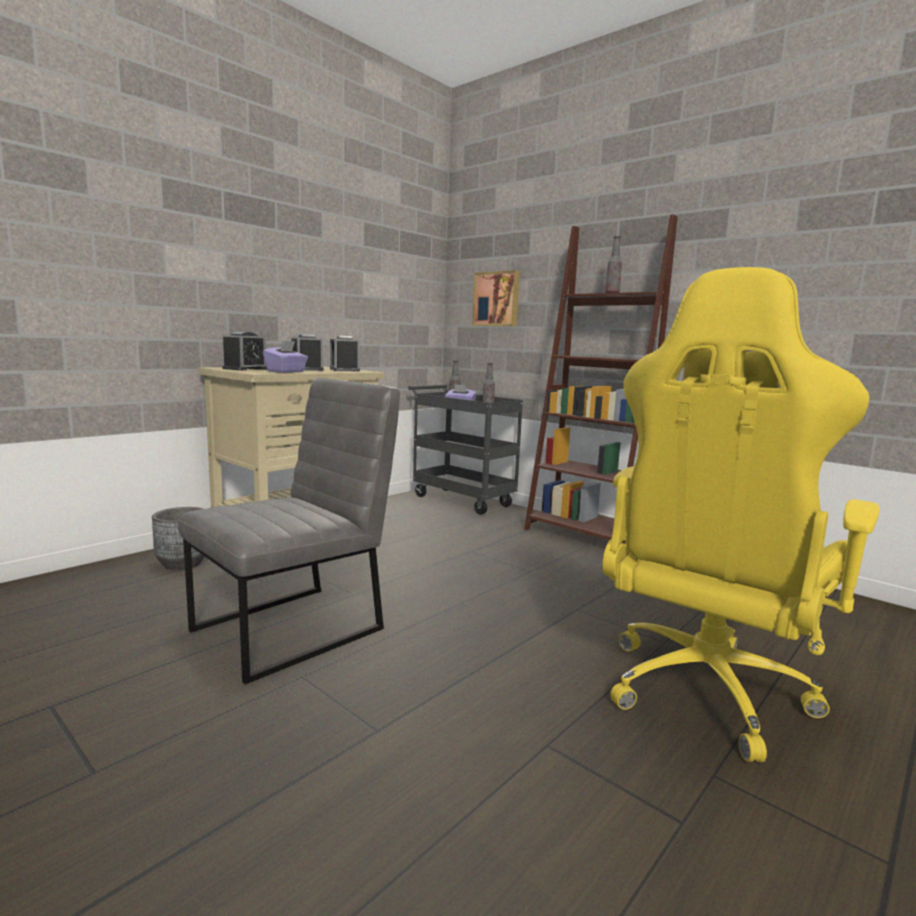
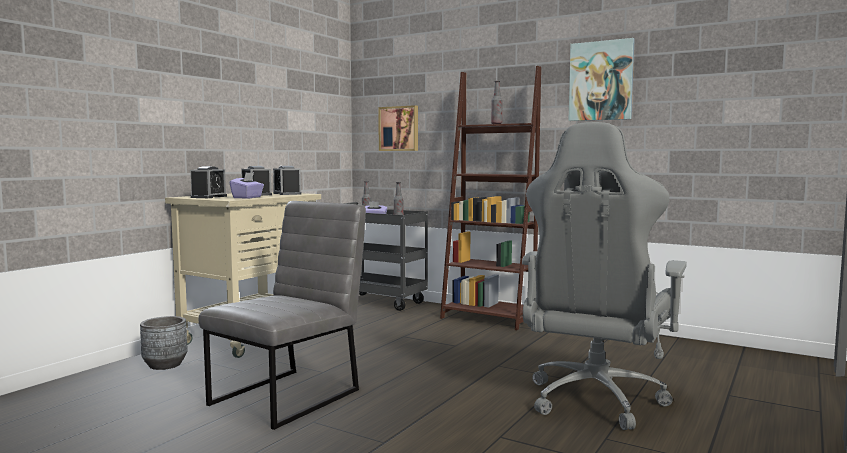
camera: 10 degrees left, 5 degrees down
(707, 685) = (596, 397): yellow office chair -> grey office chair
(761, 234) = (601, 81): none -> picture

